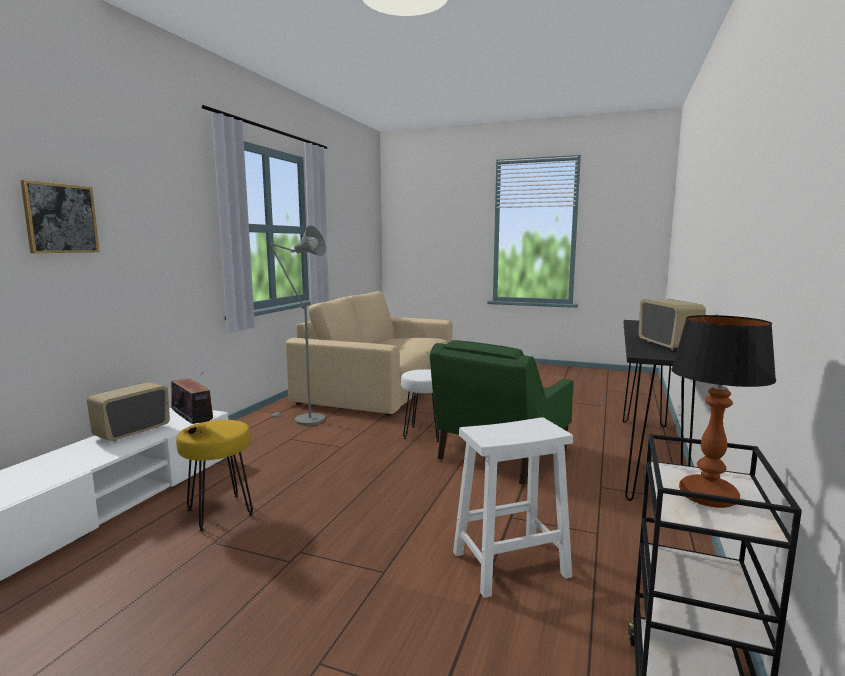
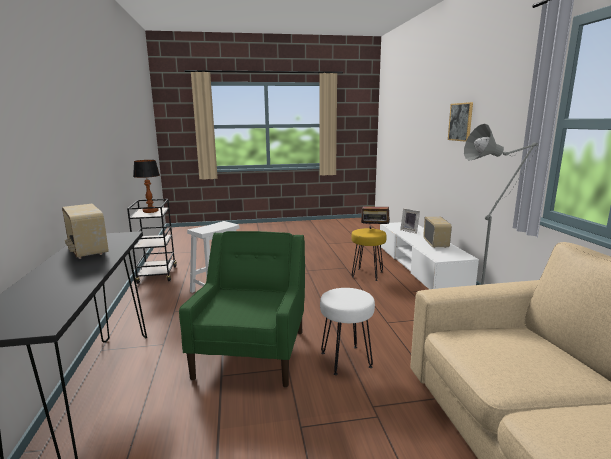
camera: 150 degrees right, 5 degrees up
(48, 469) = (410, 231): none -> picture frame

